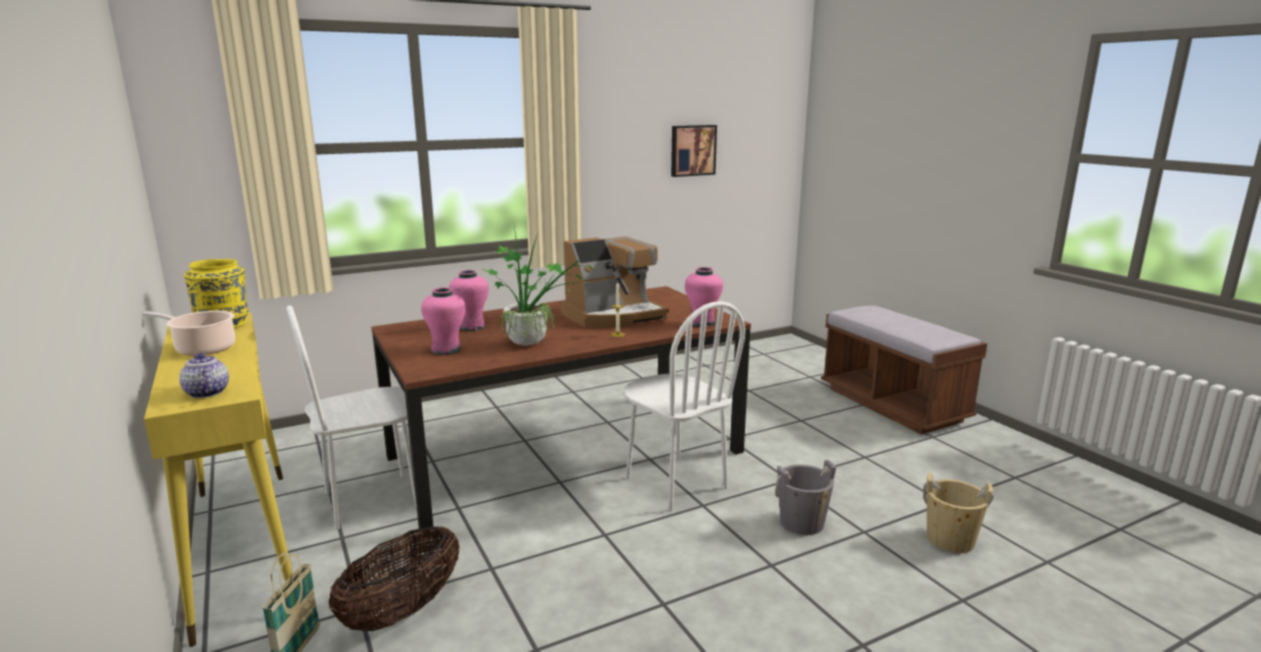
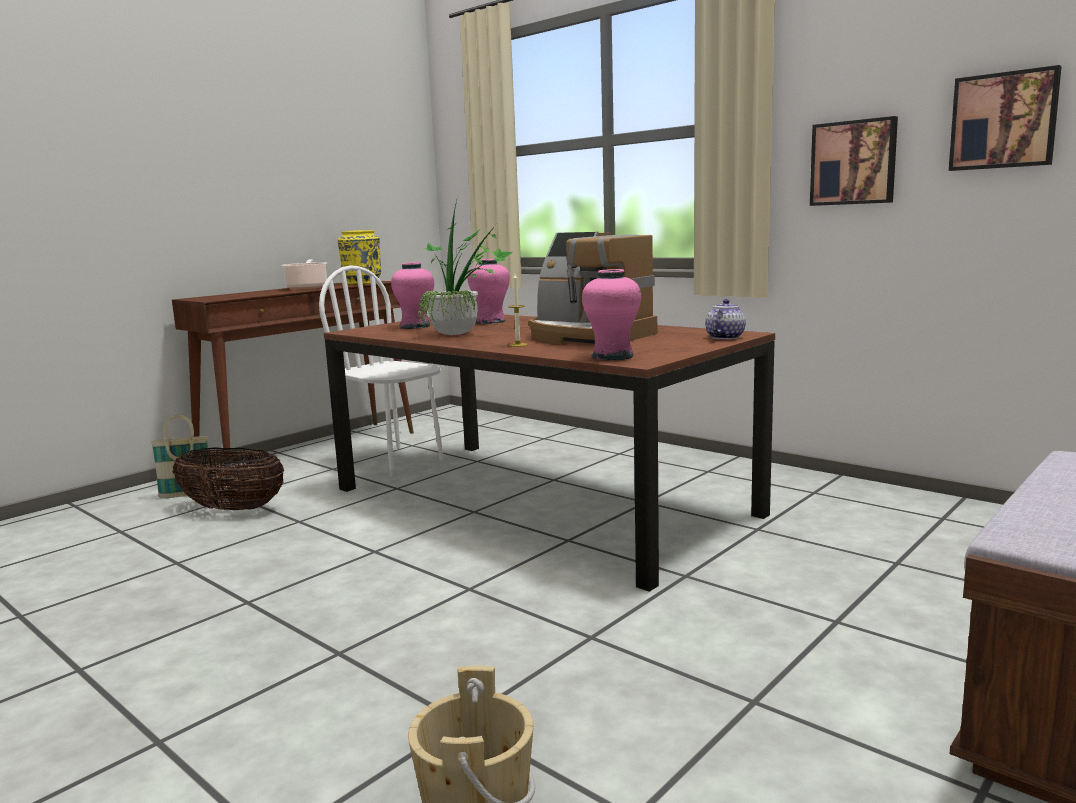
camera: 70 degrees right, 5 degrees down
(206, 392) = (216, 297): teapot -> teapot (725, 337)
(244, 546) = (312, 450): yellow console table -> brown console table
(621, 170) = (853, 163): none -> picture
(675, 483) = (514, 564): white chair -> none
(802, 523) = (460, 662): grey bucket -> none

